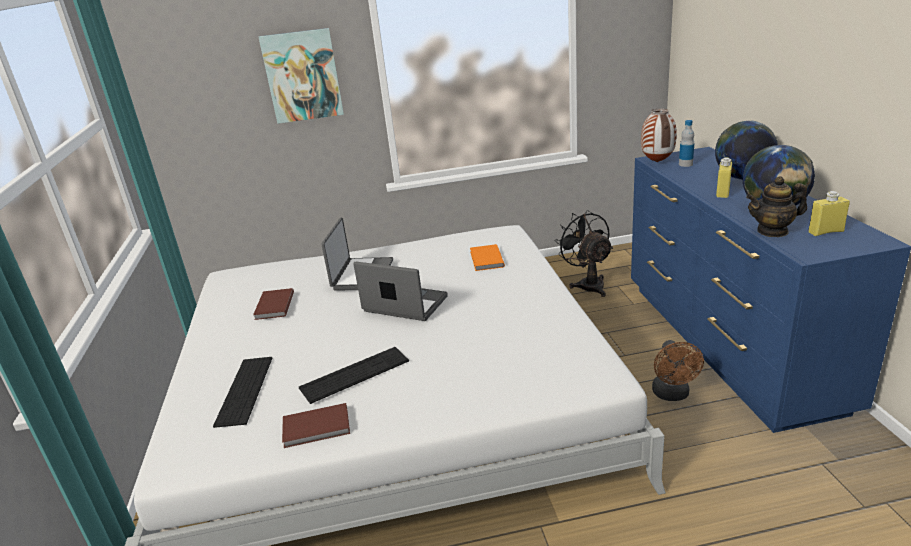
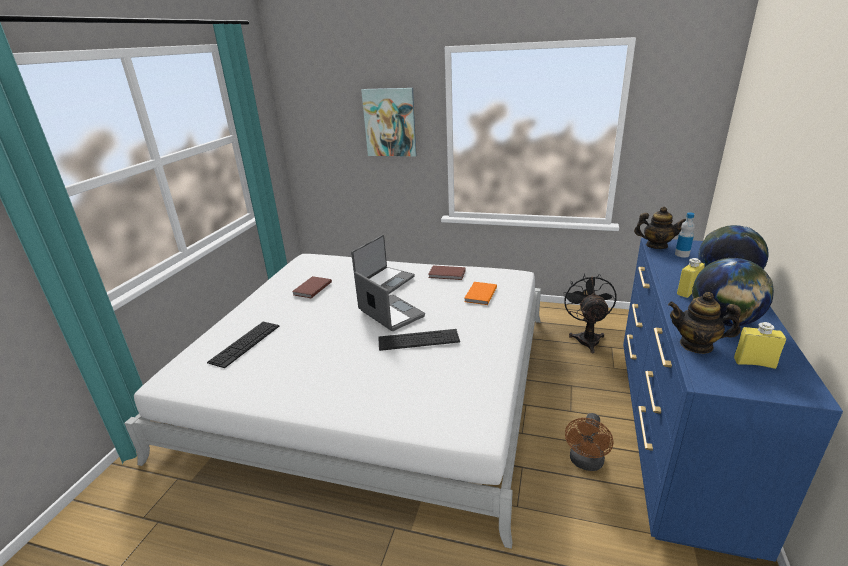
camera: 25 degrees right, 0 degrees up
(317, 428) = (258, 387): brown book -> brown book (447, 274)
(355, 374) = (312, 356): keyboard -> keyboard (418, 340)
(656, 162) = (656, 246): vase -> teapot

